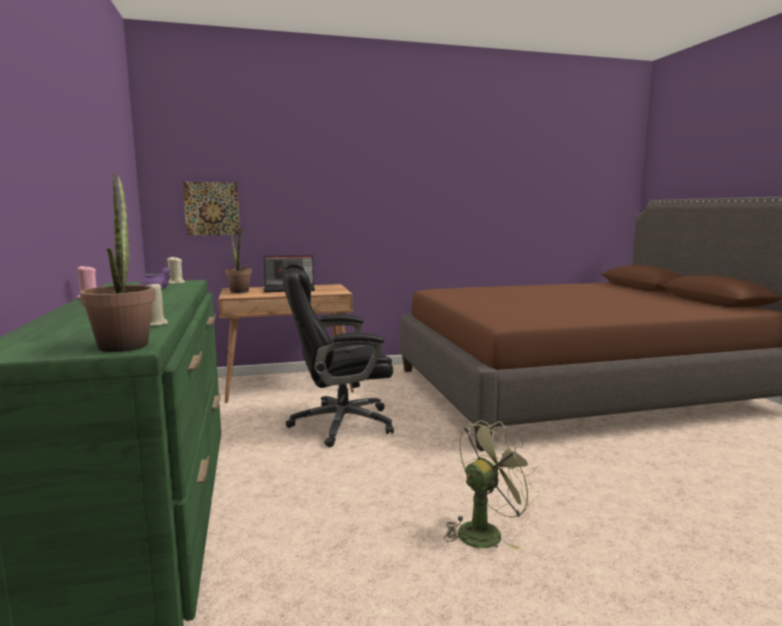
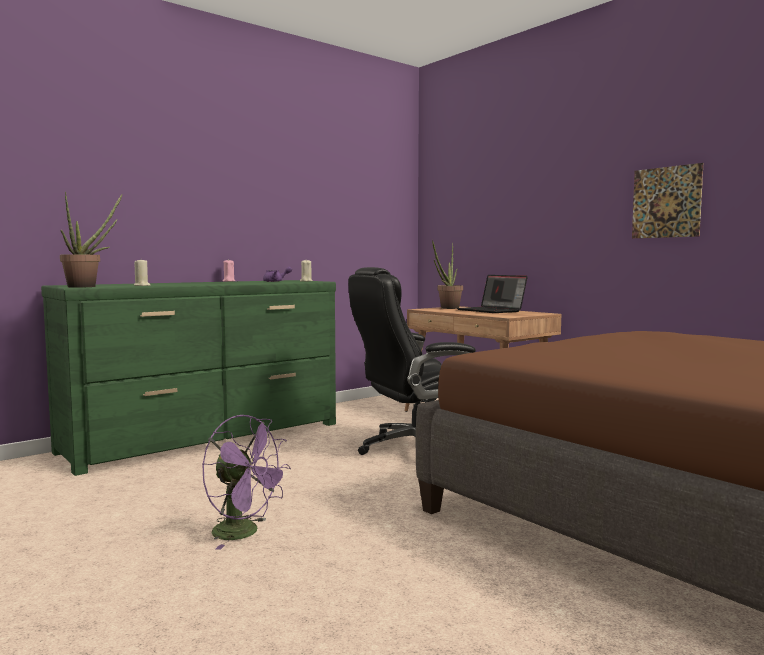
camera: 65 degrees right, 5 degrees down
(211, 208) = (461, 227): picture -> picture (666, 202)
(339, 424) = (413, 449): black office chair -> black office chair turned 75 degrees counterclockwise
(485, 531) = (244, 533): green fan -> purple fan

